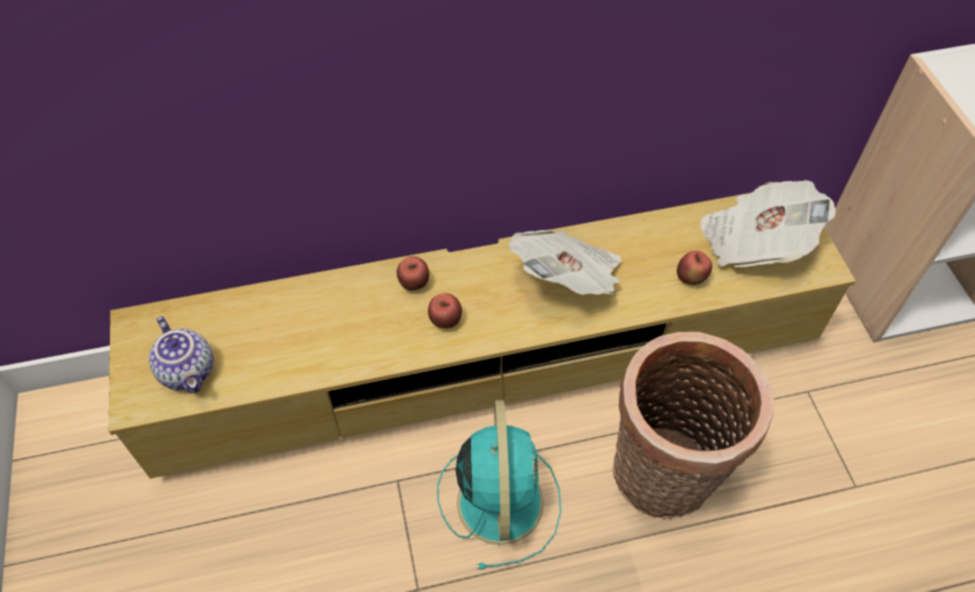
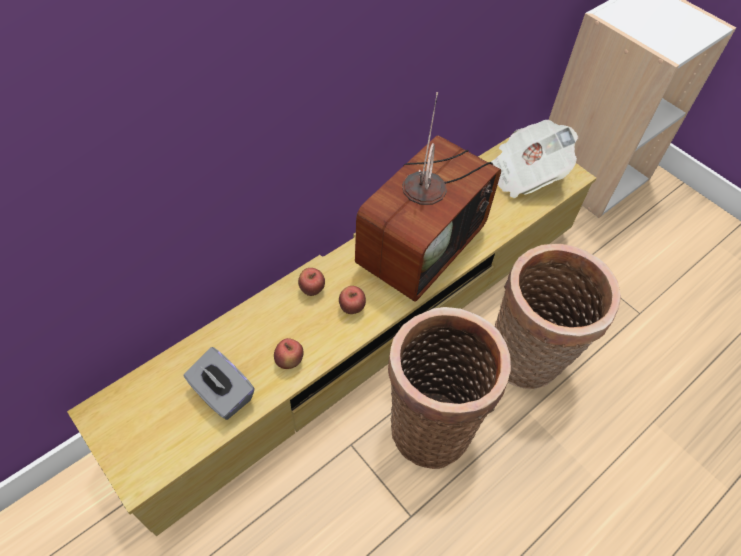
camera: 30 degrees left, 0 degrees up
(189, 371) = (170, 431): teapot -> none
(258, 356) = (222, 394): none -> grey tissue box
(500, 499) = (430, 423): turquoise fan -> basket
(568, 279) = (419, 244): newspaper -> television
(691, 278) = (499, 213): apple -> apple (289, 361)

